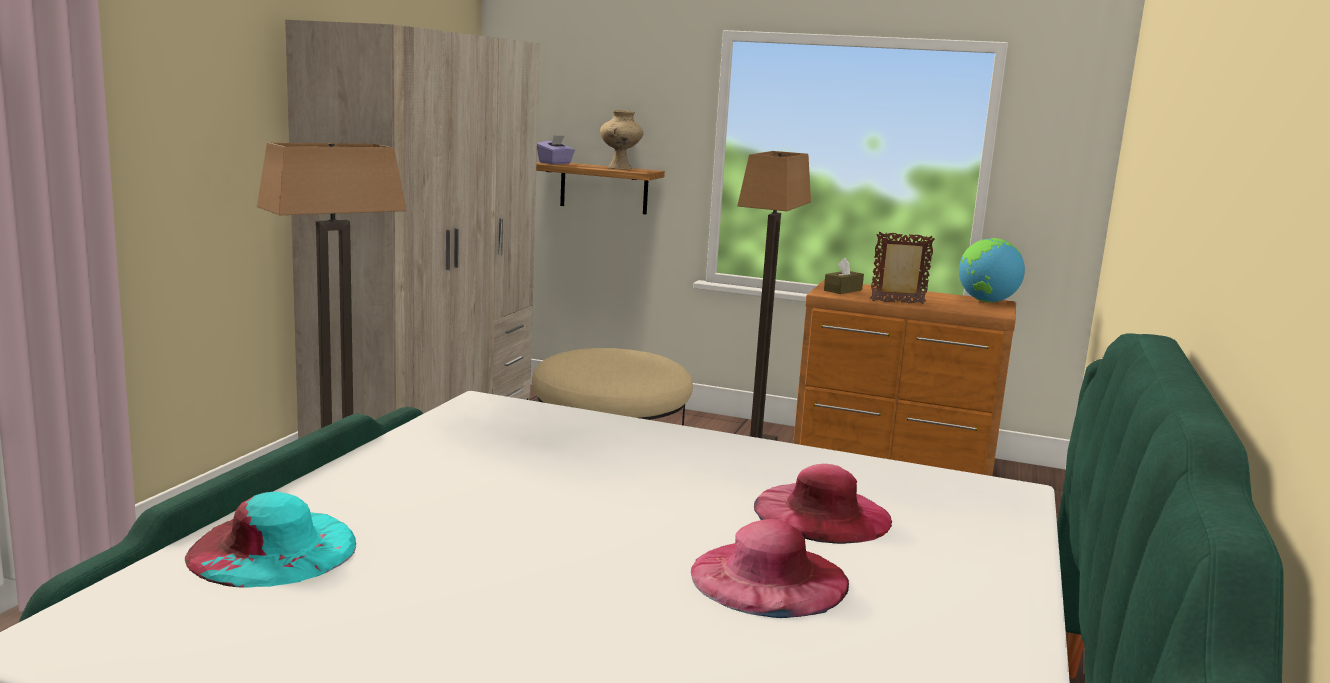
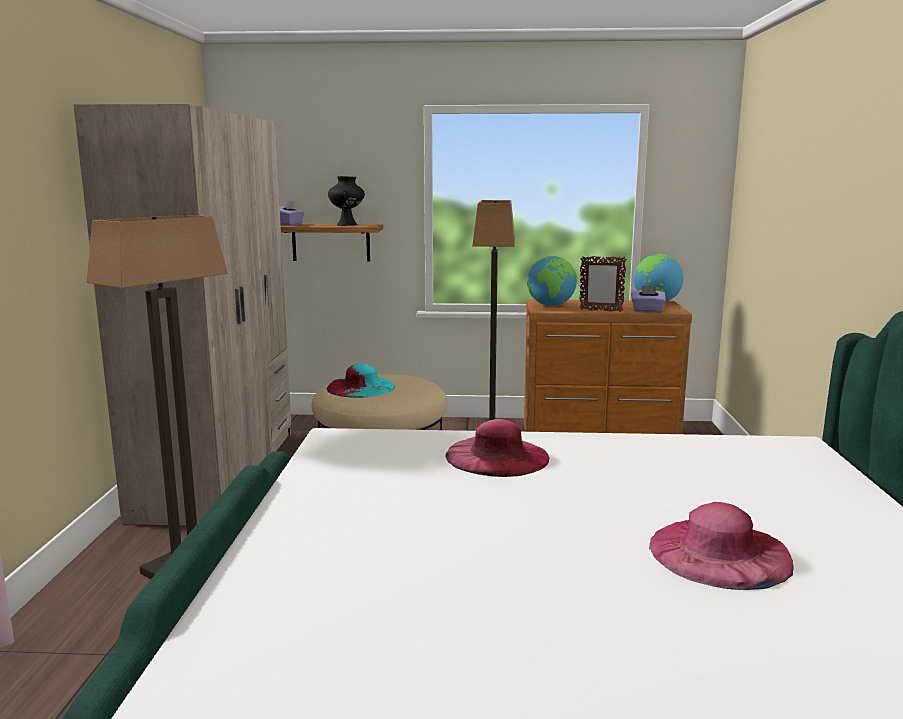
camera: 15 degrees left, 0 degrees up
(273, 549) = (280, 617): turquoise hat -> turquoise hat (361, 387)
(620, 168) = (347, 225): beige vase -> black vase
(822, 513) = (696, 488): pink hat -> pink hat (497, 456)
(843, 290) = (551, 306): brown tissue box -> globe
(898, 302) = (600, 310): picture frame -> picture frame turned 150 degrees counterclockwise
(960, 309) = (647, 310): none -> purple tissue box

